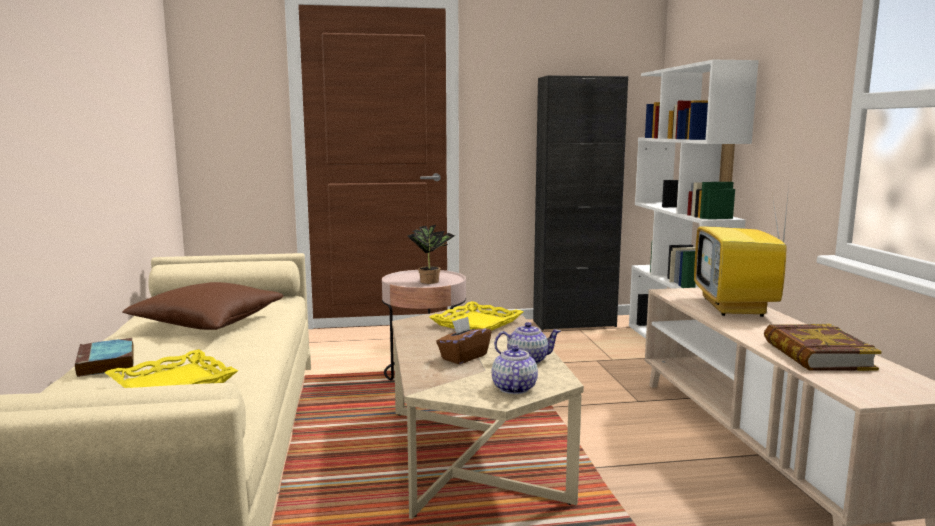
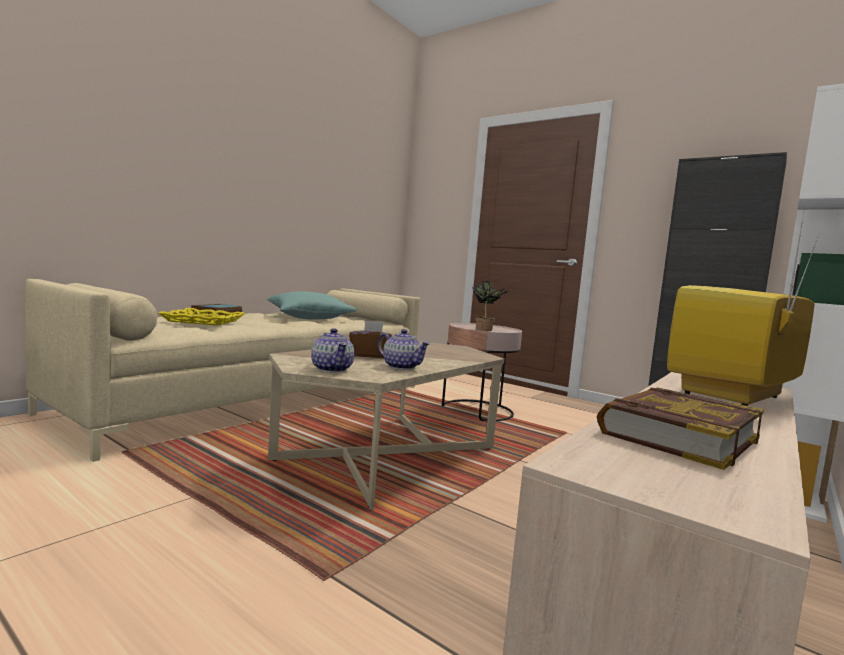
camera: 45 degrees right, 5 degrees down
(208, 324) = (309, 318): brown pillow -> turquoise pillow
(477, 323) = (450, 352): yellow tray -> none
(513, 388) = (332, 369): teapot -> teapot turned 105 degrees clockwise

